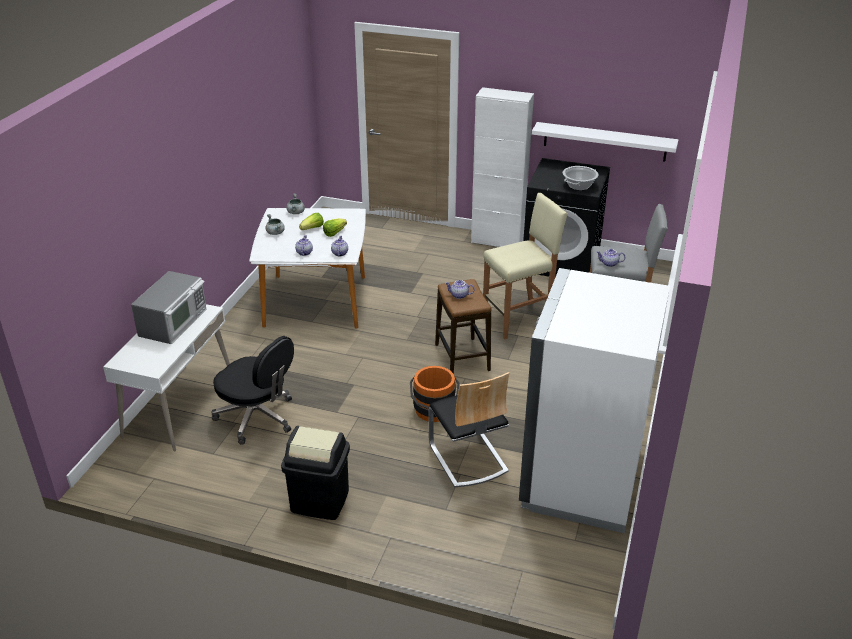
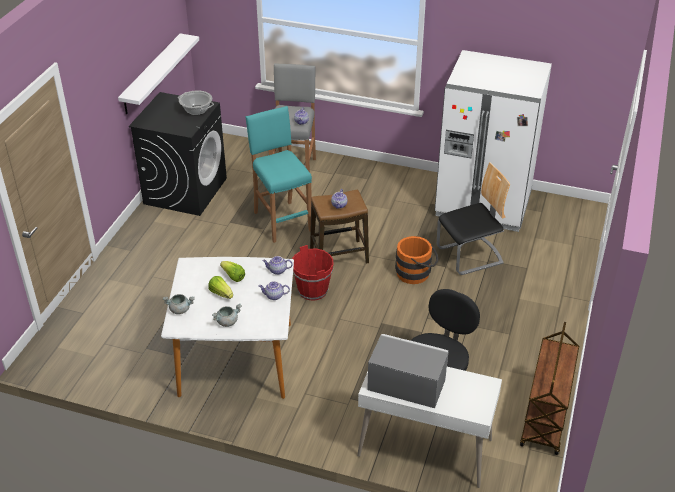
camera: 90 degrees left, 5 degrees up
(189, 495) = (545, 419): none -> brown cart
(320, 500) = (533, 335): black trash can -> none
(406, 341) = (313, 290): none -> red bucket
(497, 241) = (137, 228): white cabinet -> none
(519, 320) = (282, 221): beige stool -> turquoise stool

